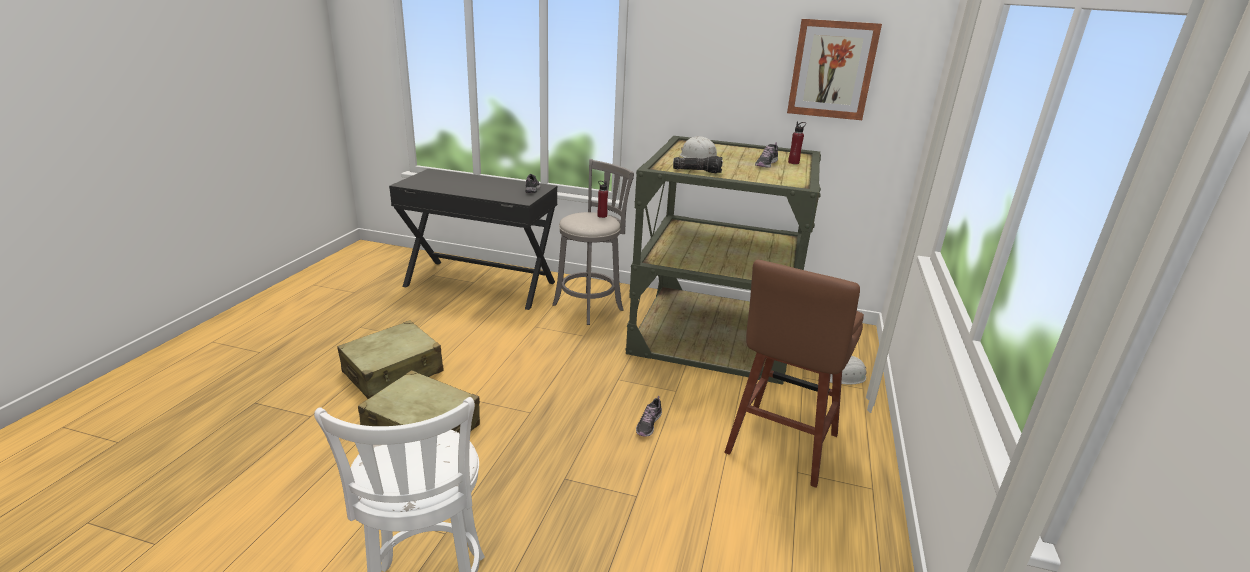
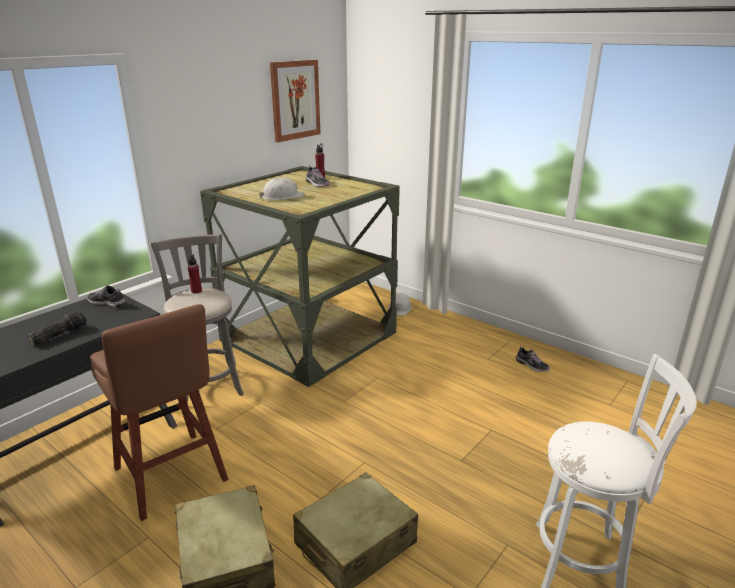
camera: 65 degrees left, 0 degrees up
(648, 424) = (413, 402): shoe -> shoe (531, 365)
(697, 171) = (316, 203): flashlight -> flashlight (59, 335)
(780, 445) = (460, 355): brown stool -> brown stool (171, 476)

